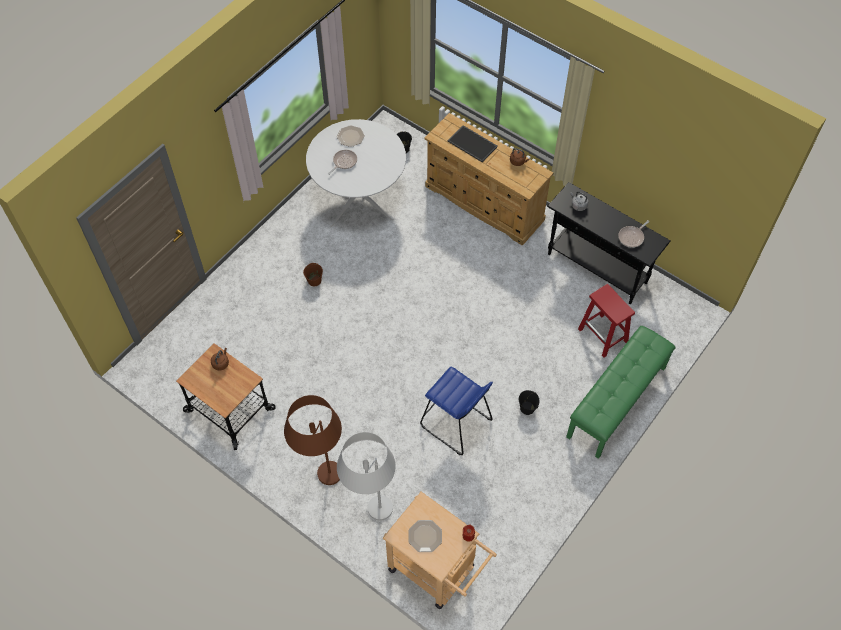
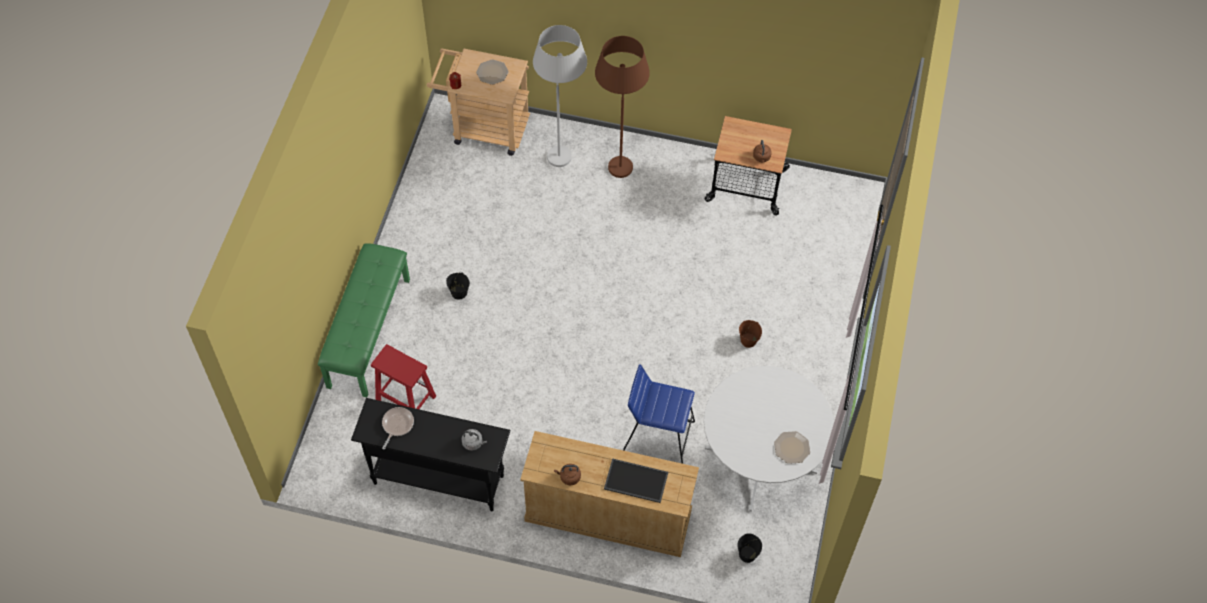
camera: 155 degrees right, 0 degrees up
(344, 162) = (778, 409): frying pan -> none
(455, 423) = (524, 252): blue stool -> blue stool (658, 438)

